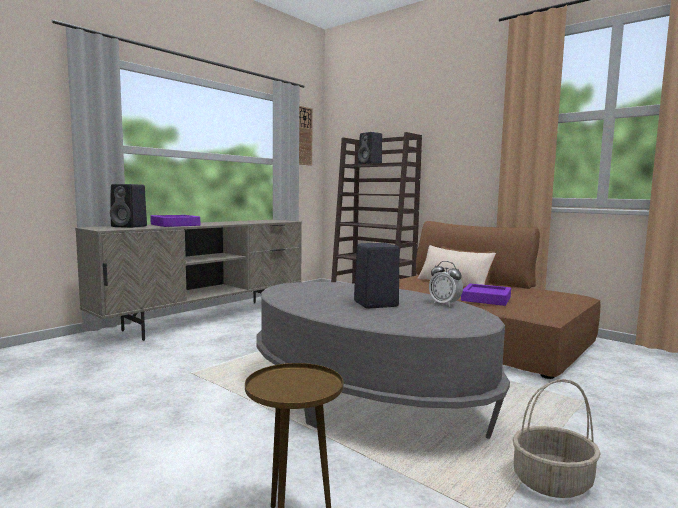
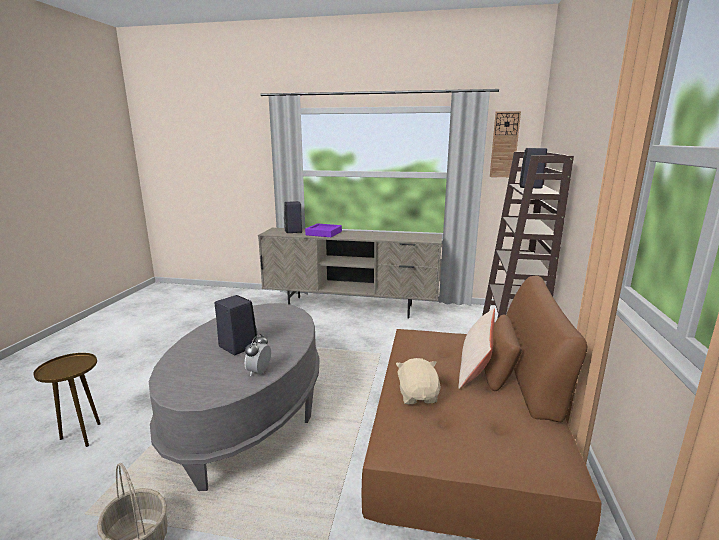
camera: 60 degrees right, 10 degrees up
(486, 299) = (418, 396): purple tray -> beige plush toy

